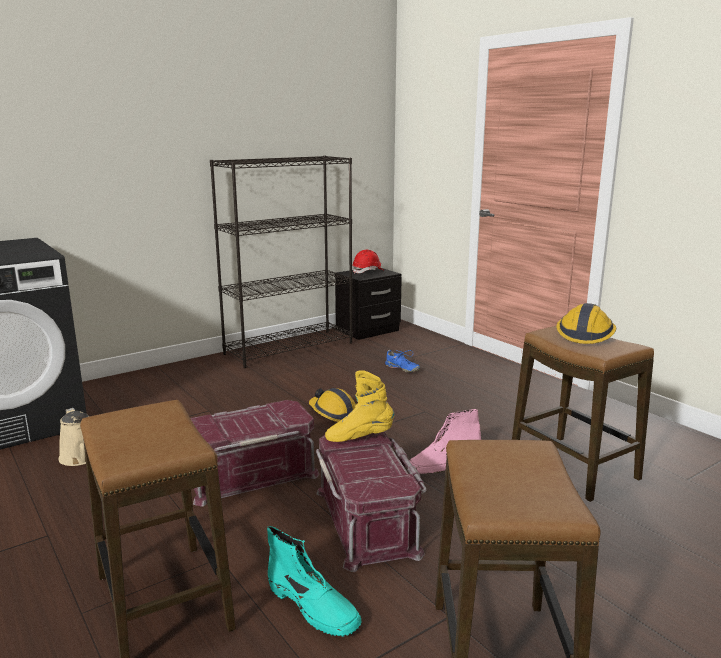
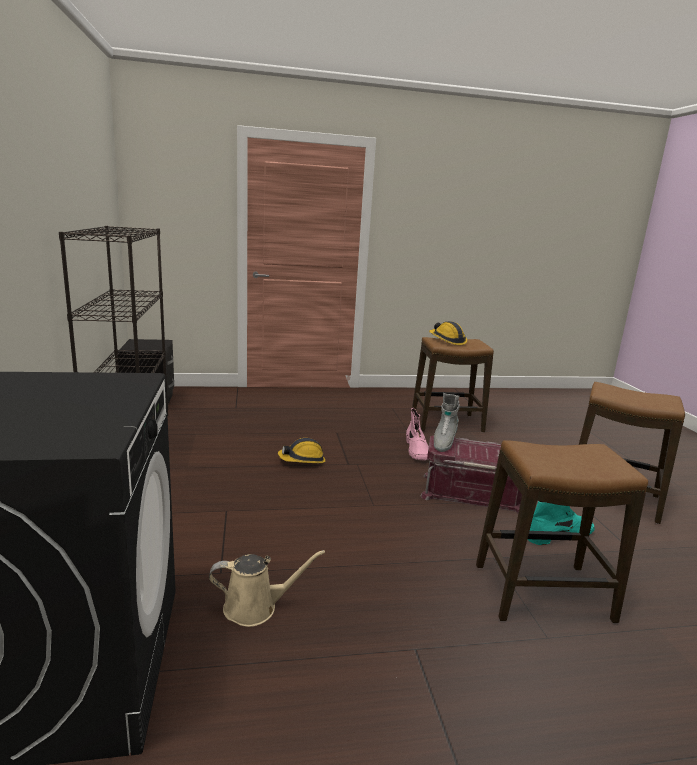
camera: 65 degrees left, 0 degrees up
(250, 474) = (376, 518): red storage box -> none
(359, 437) = (443, 442): yellow boot -> grey boot
(368, 271) = (142, 344): red hard hat -> none
(402, 368) = (253, 416): blue shoe -> none

